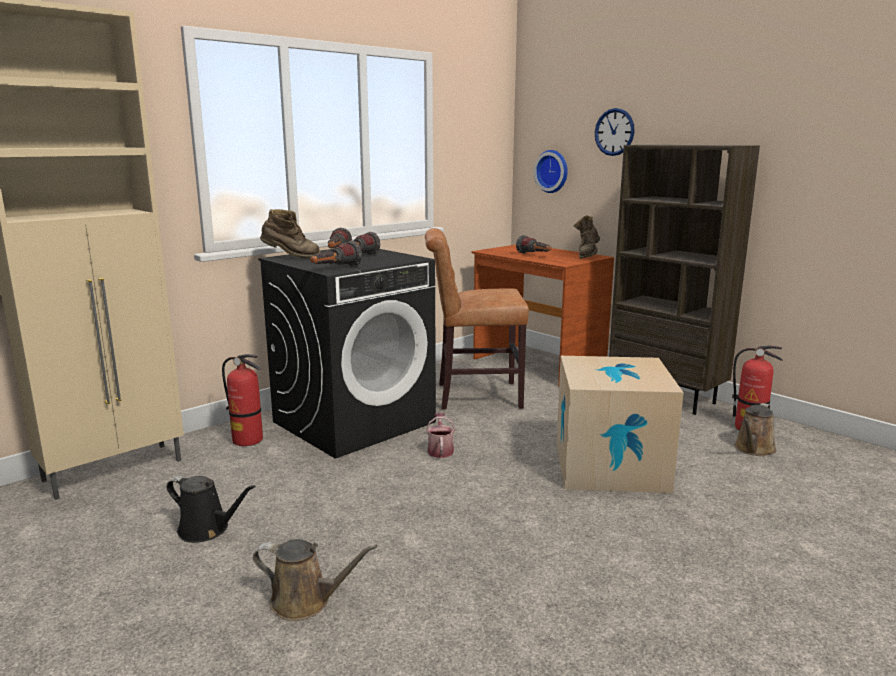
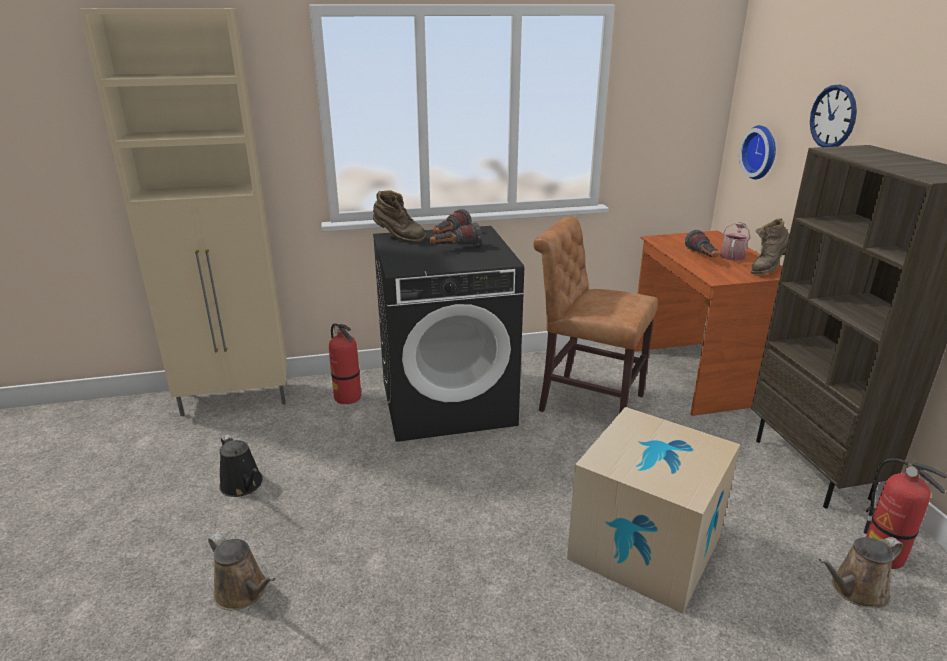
camera: 30 degrees right, 10 degrees up
(335, 269) = (407, 266): flashlight -> none
(440, 450) = (492, 463): watering can -> watering can (733, 255)

